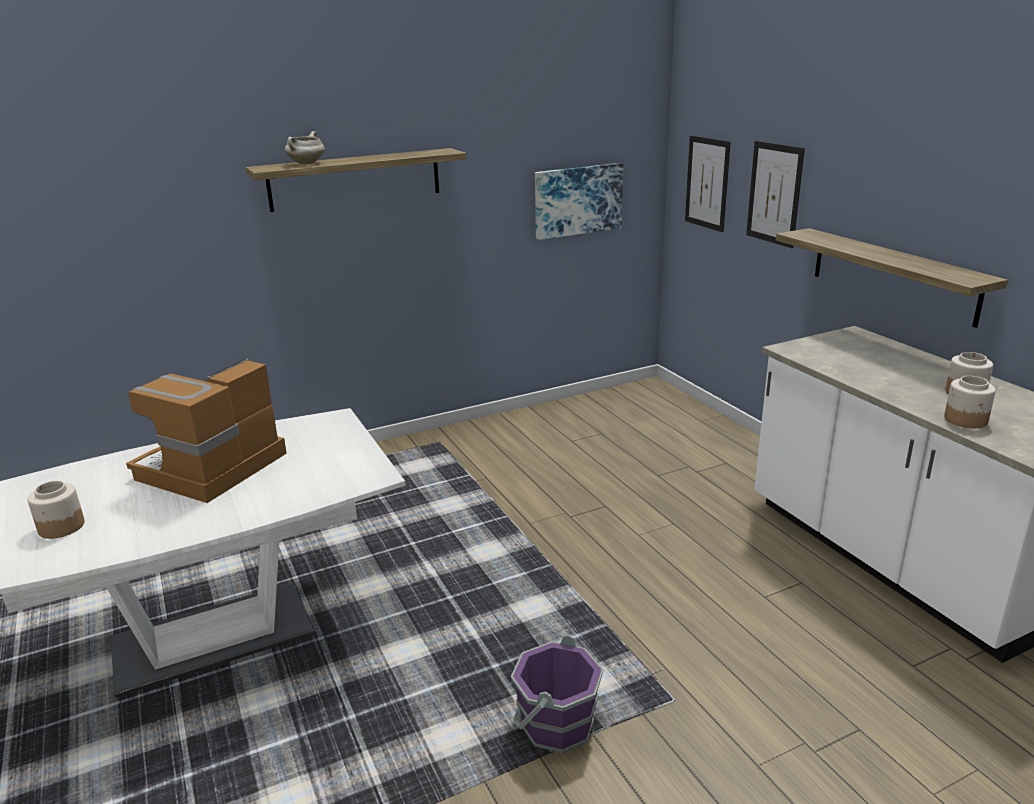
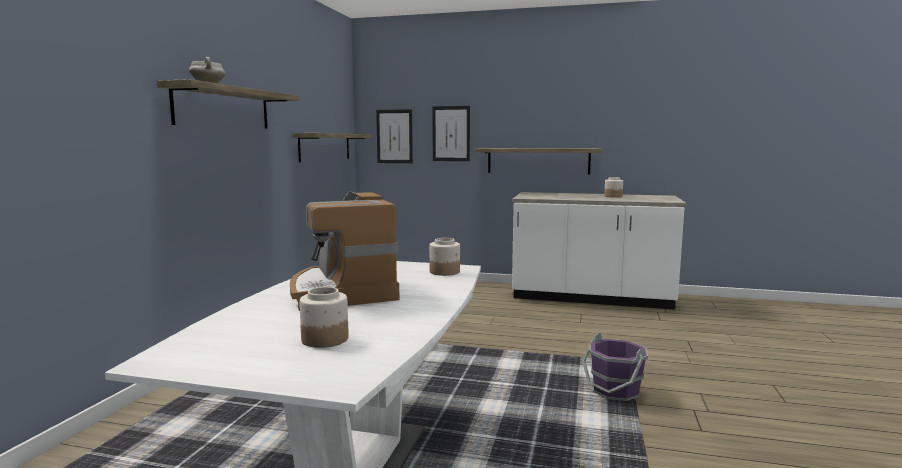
camera: 50 degrees left, 15 degrees down
(577, 200) = (325, 147): picture -> shelf
(966, 420) = (635, 199): jar -> jar (445, 272)

